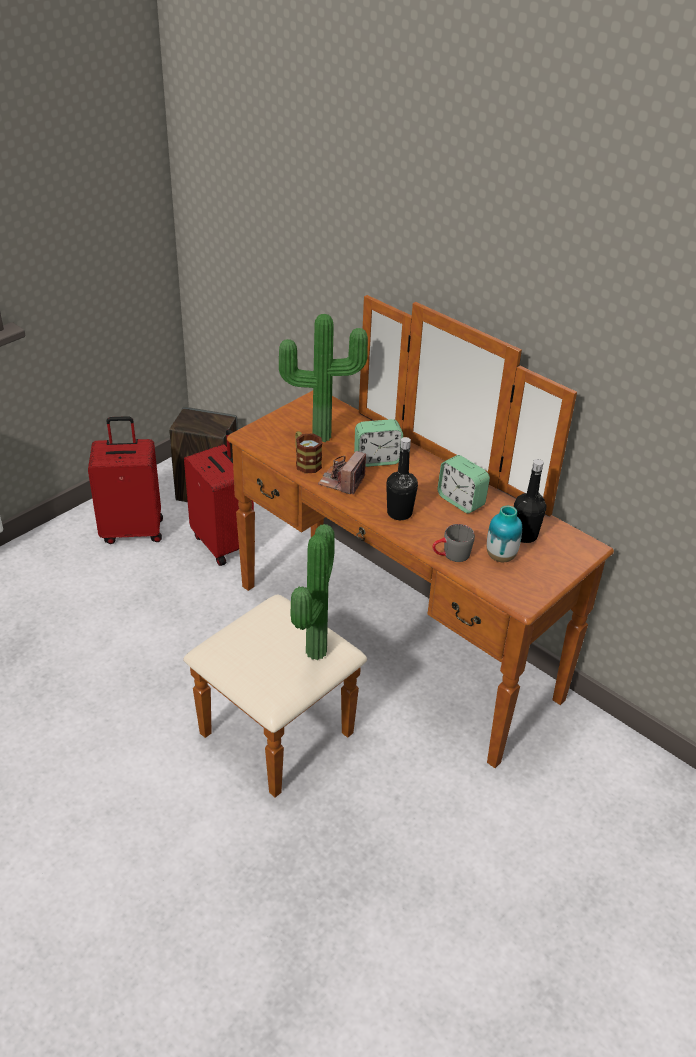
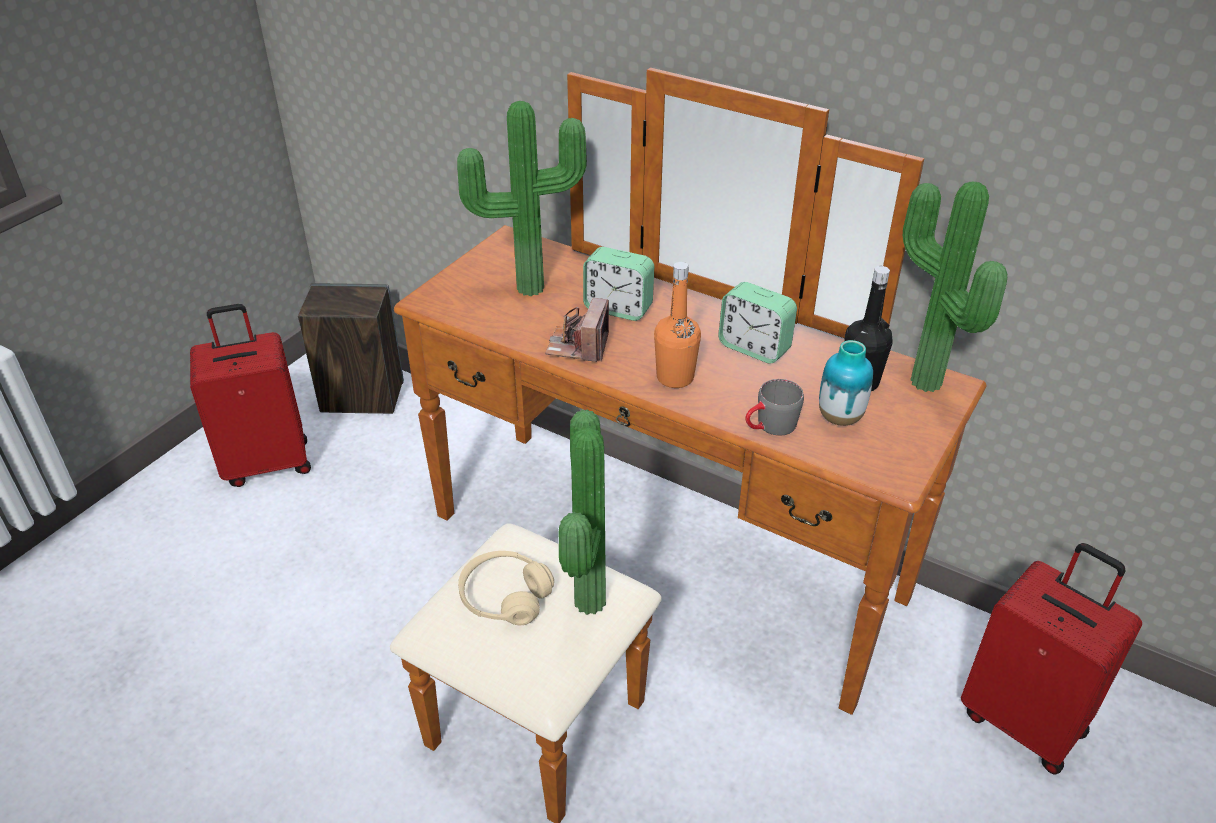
camera: 10 degrees left, 0 degrees up
(224, 543) = (400, 460): red suitcase -> red suitcase (1024, 720)
(262, 639) = (505, 597): none -> beige headphones
(305, 462) = (518, 326): mug -> none
(377, 459) = (618, 308): alarm clock -> alarm clock turned 45 degrees clockwise
(399, 513) = (675, 378): black bottle -> orange bottle
(566, 543) = (921, 384): none -> potted plant

